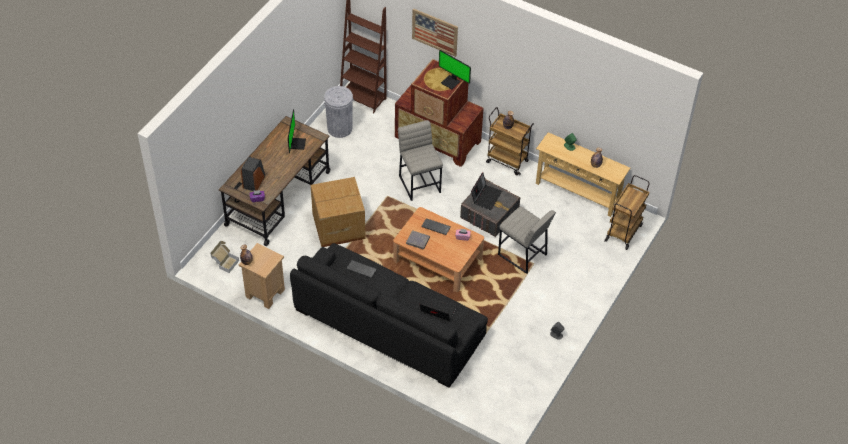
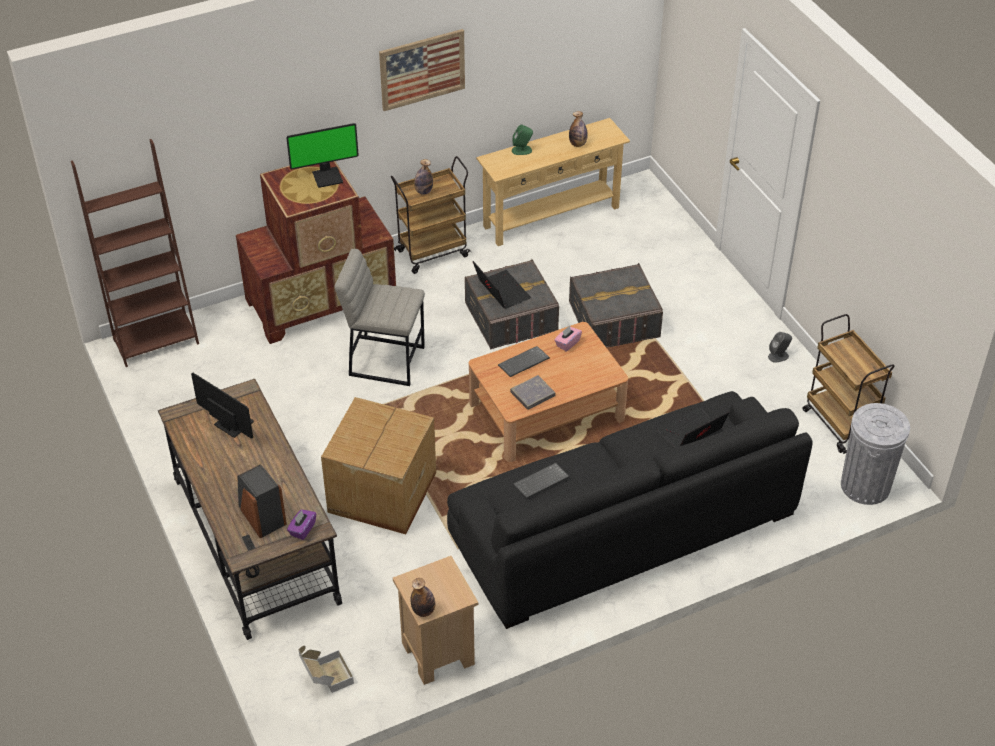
camera: 55 degrees left, 5 degrees down
(339, 128) = (188, 396): grey trash can -> grey trash can (865, 485)
(435, 32) = (250, 122): picture -> picture (422, 69)
(523, 255) = (614, 320): grey chair -> grey storage box
(623, 233) = (657, 210): brown cart -> brown cart (839, 425)

